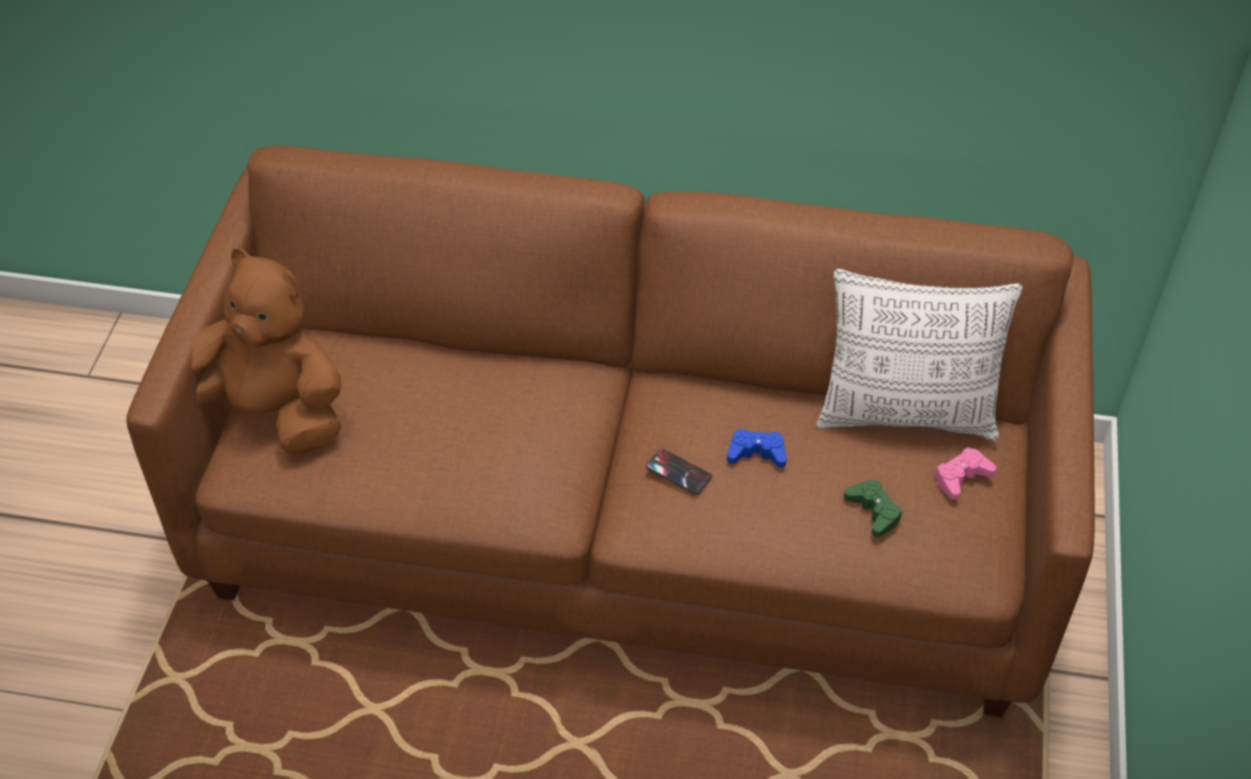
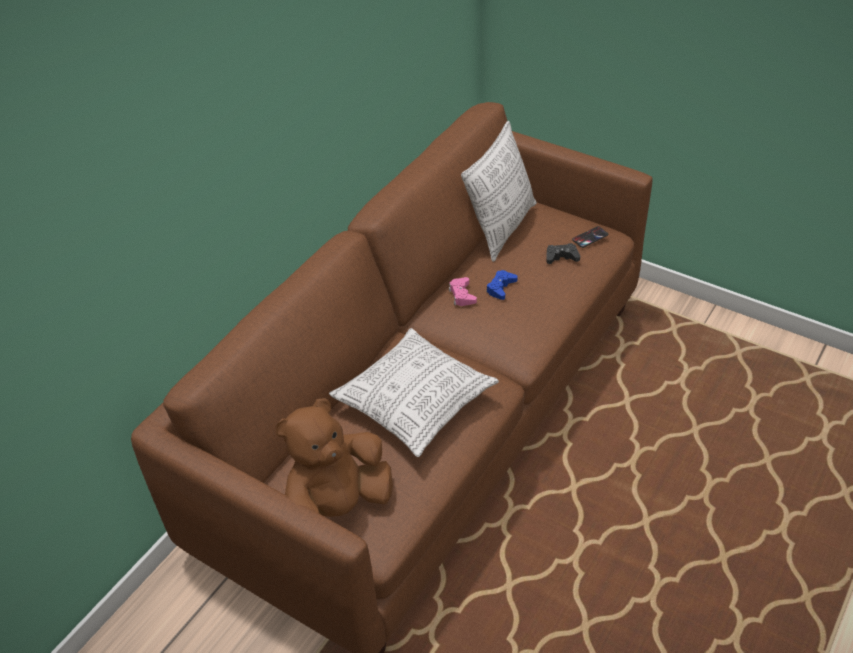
camera: 65 degrees left, 5 degrees down
(472, 425) = (415, 402): none -> pillow
(678, 472) = (498, 322): phone -> phone (590, 237)
(873, 511) = (561, 257): green game controller -> black game controller
(961, 477) = (553, 222): pink game controller -> pink game controller (462, 295)

